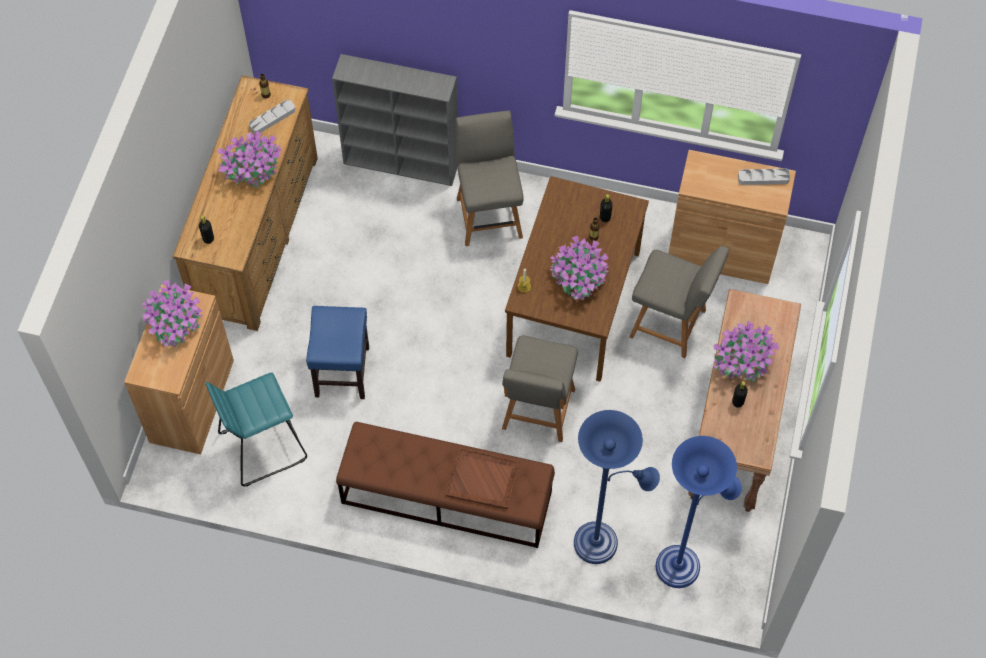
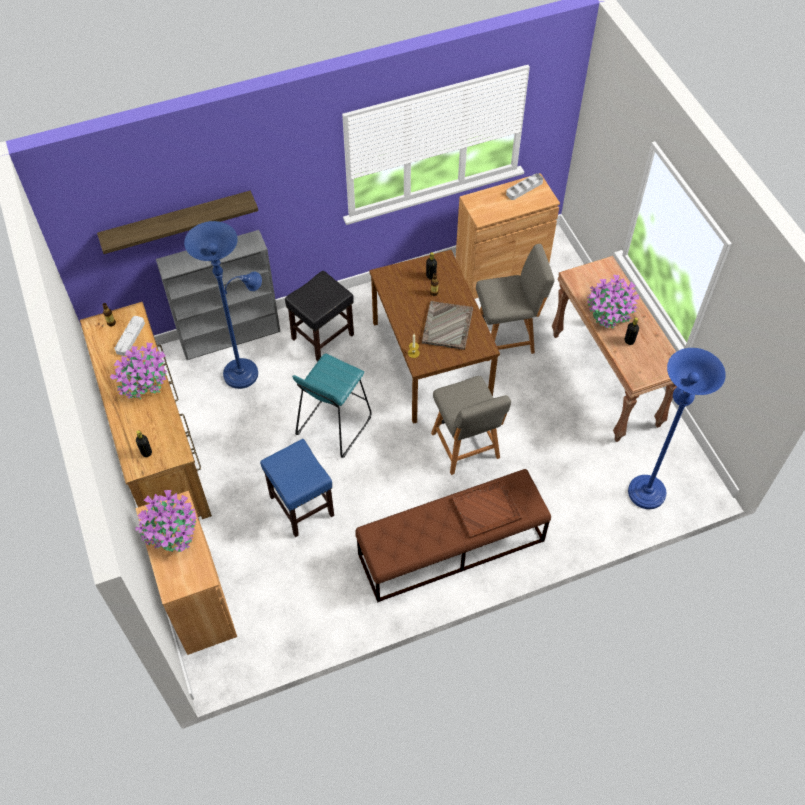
camera: 35 degrees left, 5 degrees down
(262, 446) = (282, 599): turquoise stool -> turquoise stool (333, 426)
(371, 30) = (177, 221): none -> shelf
(489, 215) = (323, 336): grey chair -> black stool
(578, 279) = (447, 326): potted plant -> grey tray
(601, 542) = (583, 508): blue floor lamp -> blue floor lamp (244, 371)

